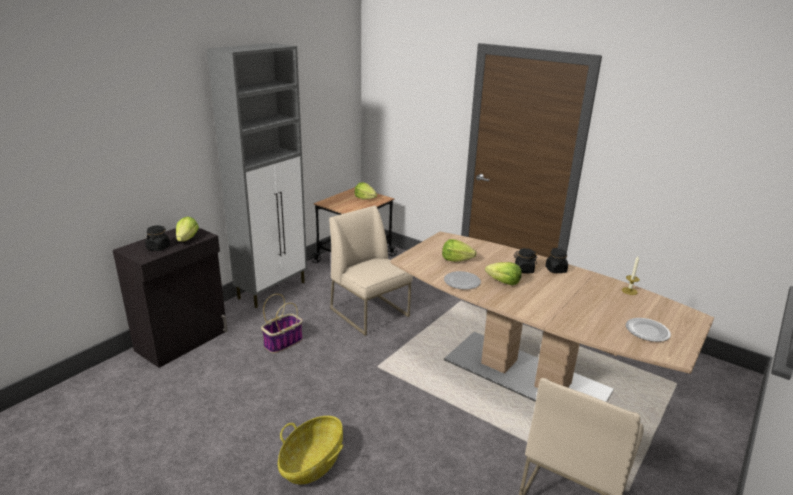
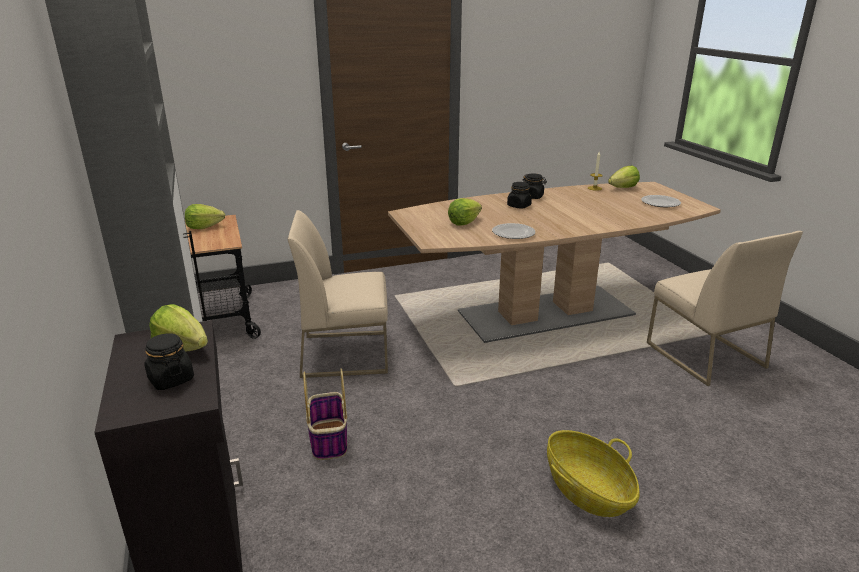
camera: 55 degrees left, 0 degrees up
(503, 282) = (533, 219): lettuce -> lettuce (623, 188)

